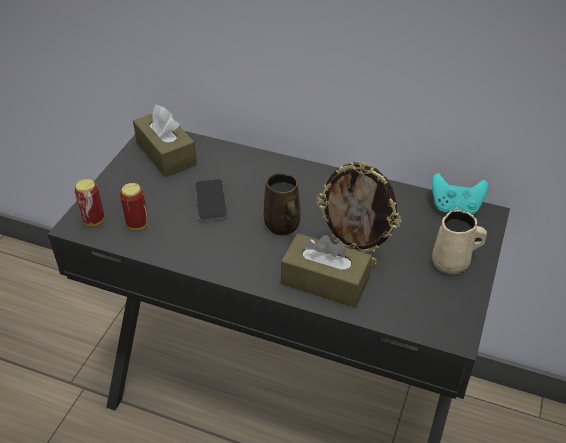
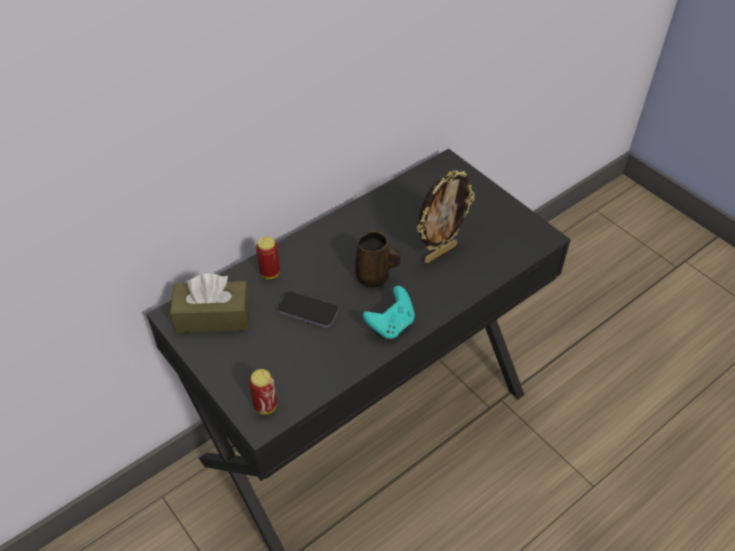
camera: 60 degrees left, 5 degrees up
(137, 224) = (297, 374): can -> can (270, 273)
(325, 281) = (452, 280): brown tissue box -> none
(452, 263) = (481, 204): beige mug -> none
(455, 207) = (428, 173): turquoise game controller -> turquoise game controller (391, 325)

